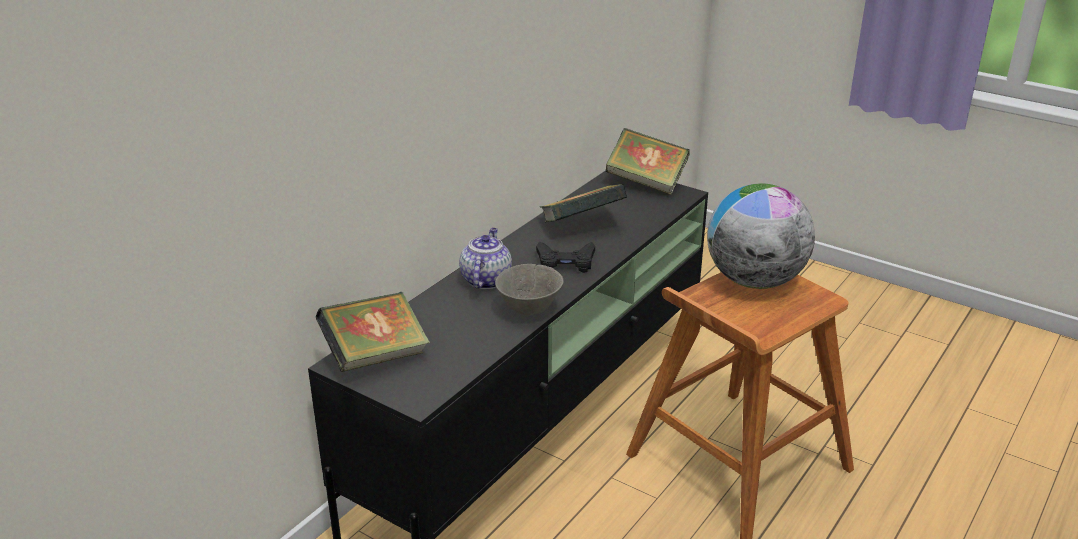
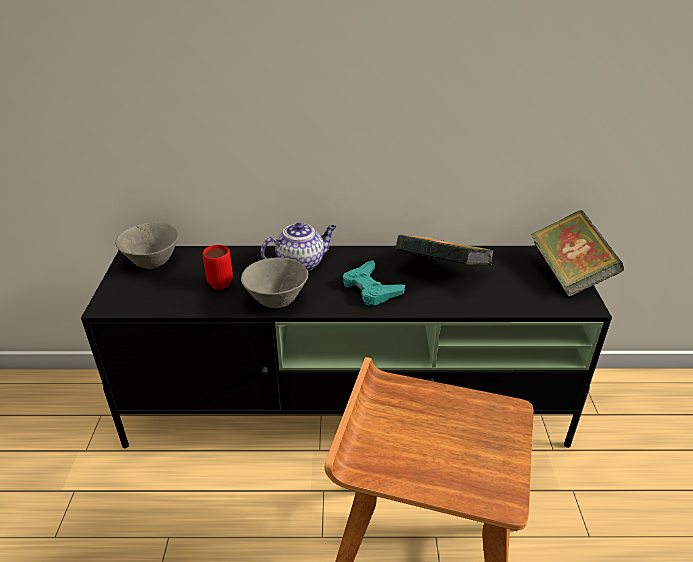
camera: 55 degrees right, 5 degrees up
(375, 356) = (153, 263): book -> grey bowl
(462, 326) = (223, 281): none -> red mug
(565, 262) = (371, 288): black game controller -> turquoise game controller
(754, 281) = (475, 419): globe -> none

